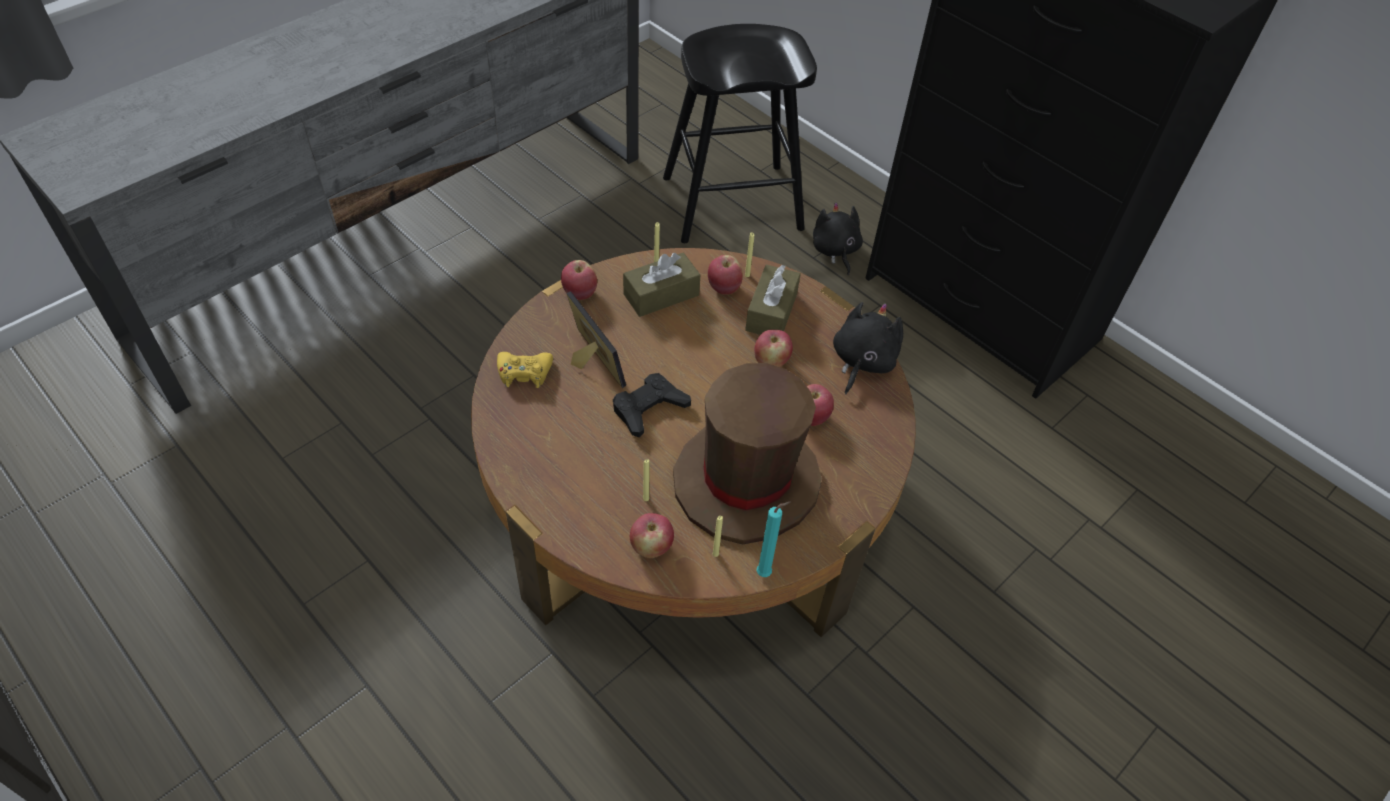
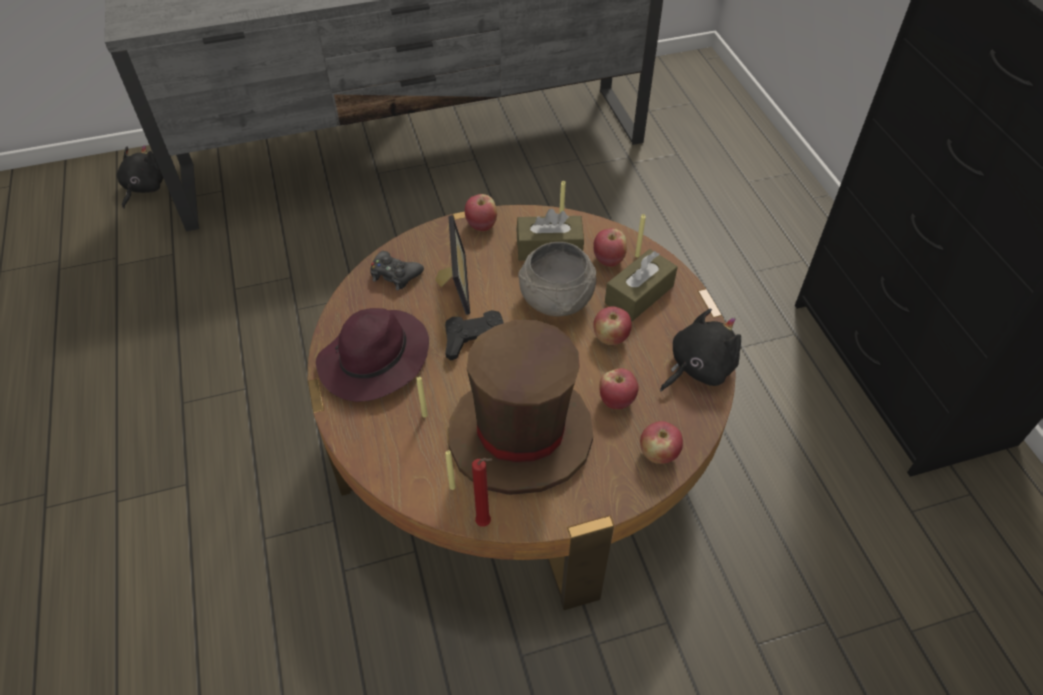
camera: 30 degrees right, 0 degrees up
(524, 373) = (395, 275): yellow game controller -> black game controller
(561, 466) = (374, 361): none -> purple hat
(651, 547) = (402, 458): apple -> apple (658, 454)
(701, 344) = (557, 301): none -> grey bowl
(731, 203) = (705, 202): black stool -> none
(766, 573) = (485, 523): turquoise candle -> red candle
(835, 251) = (779, 272): black plush toy -> black plush toy (143, 188)

